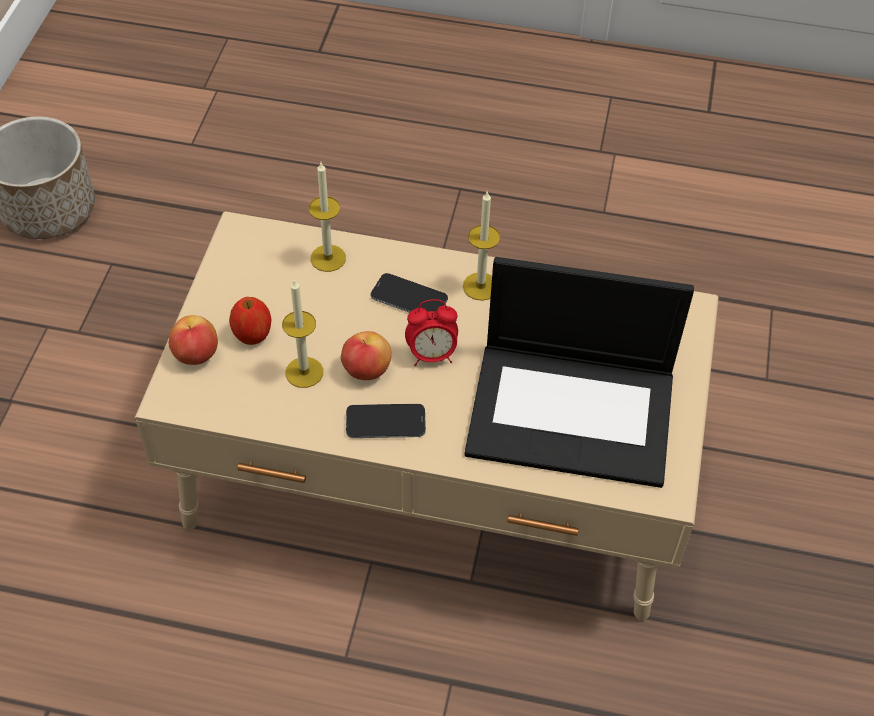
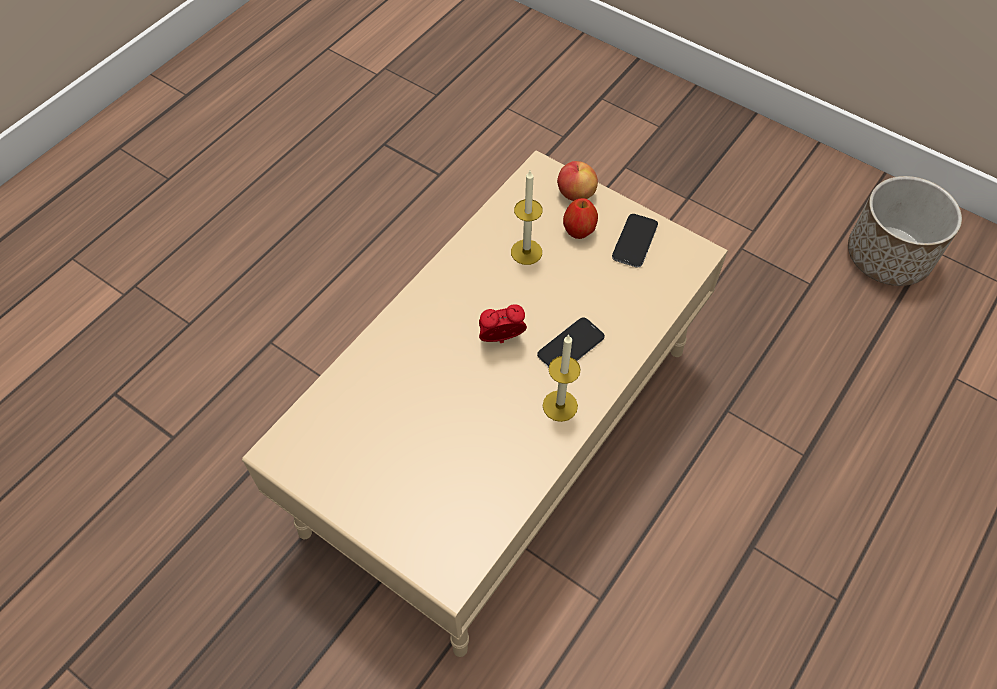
camera: 115 degrees right, 5 degrees up
(328, 258) = (642, 304): candle -> none
(366, 370) = (508, 291): apple -> none
(385, 422) = (452, 287): phone -> phone (634, 241)
(432, 355) = (501, 340): alarm clock -> alarm clock turned 60 degrees clockwise
(573, 412) = (391, 419): laptop -> none

